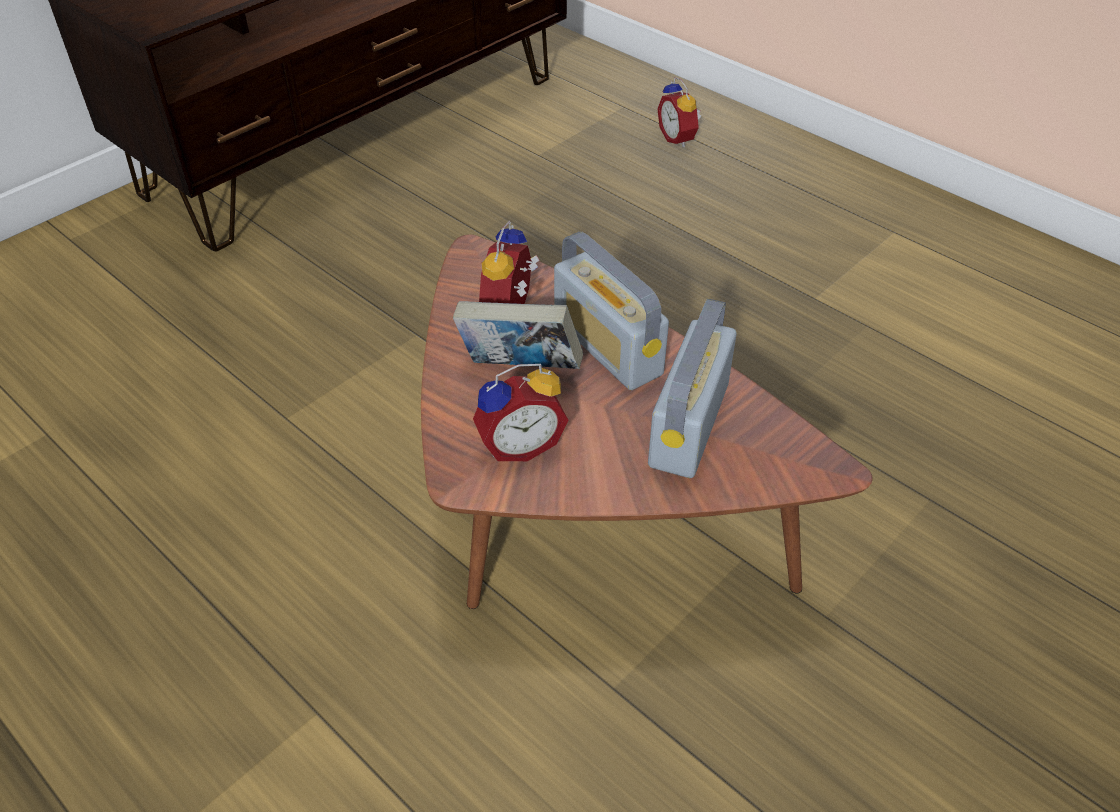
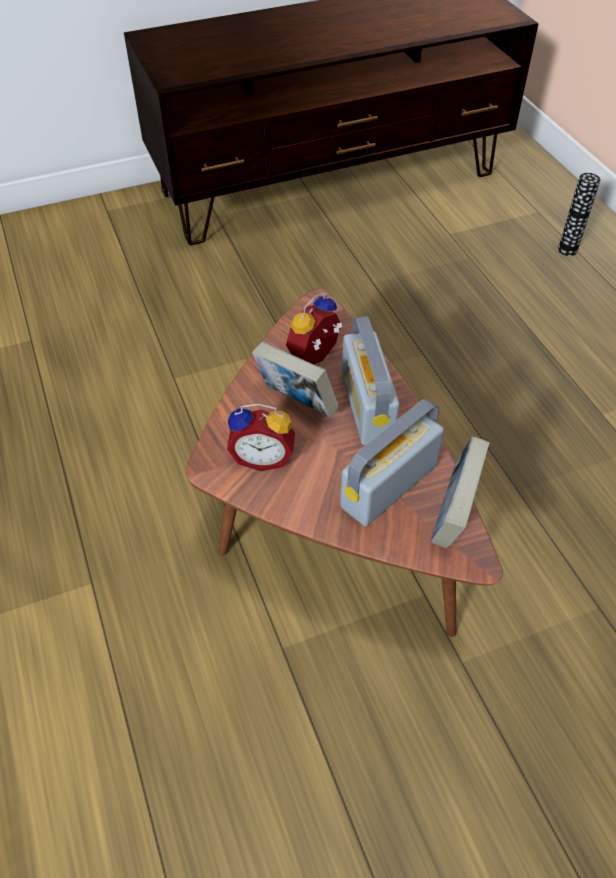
camera: 25 degrees right, 5 degrees up
(679, 138) = (567, 250): alarm clock -> vase
(780, 431) = (453, 515): none -> book

